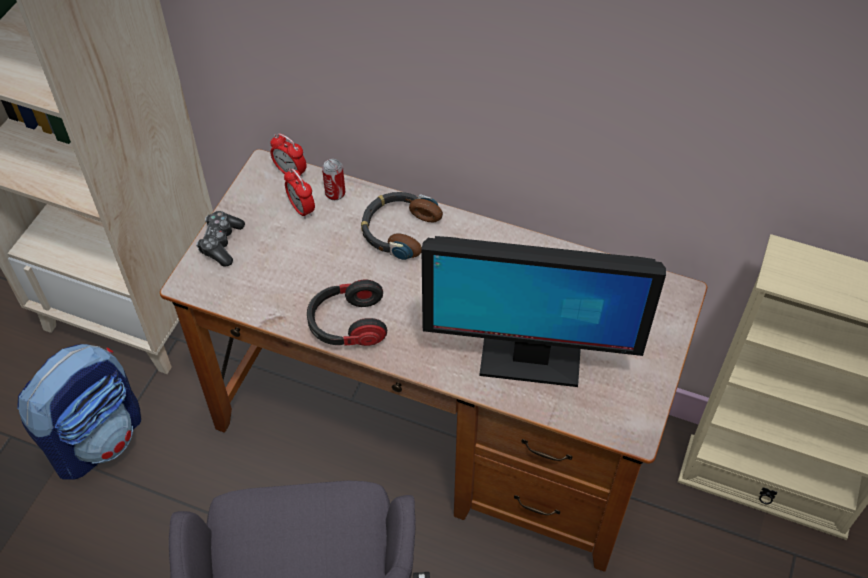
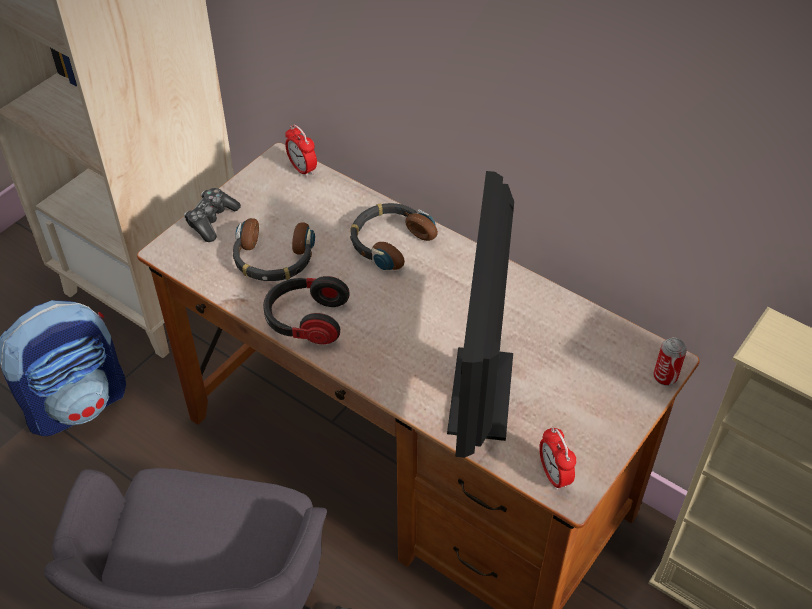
camera: 15 degrees right, 5 degrees down
(294, 270) = (273, 259): none -> headphones
(301, 209) = (301, 204): alarm clock -> alarm clock (554, 475)
(335, 193) = (339, 196): can -> can (665, 377)
(529, 359) = (481, 392): monitor -> monitor turned 75 degrees clockwise

